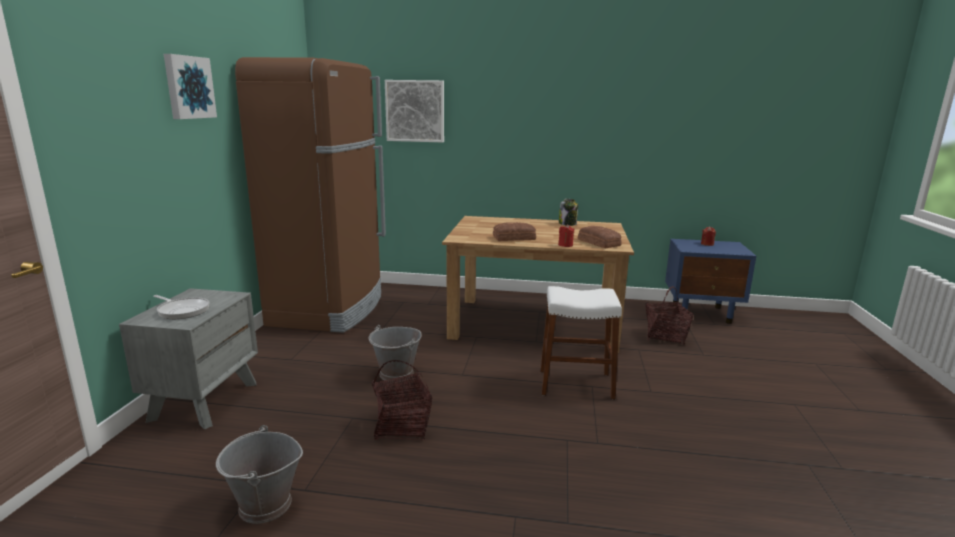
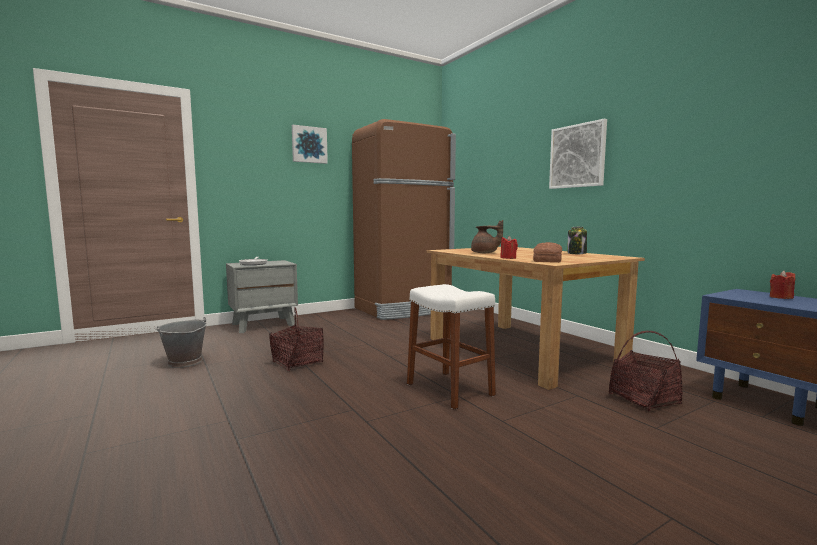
camera: 50 degrees right, 10 degrees down
(396, 374) = (357, 343): grey bucket -> none
(415, 111) = (494, 161): picture -> picture (577, 156)
(514, 238) = (485, 253): bread -> brown teapot

